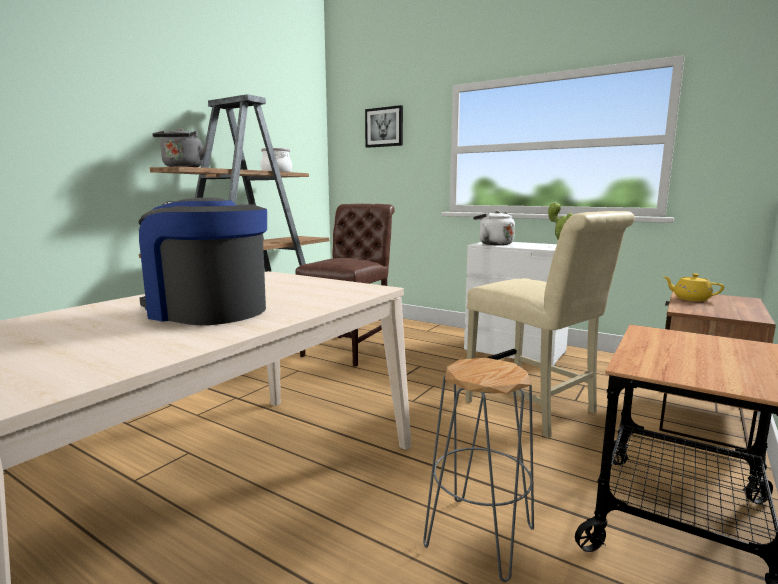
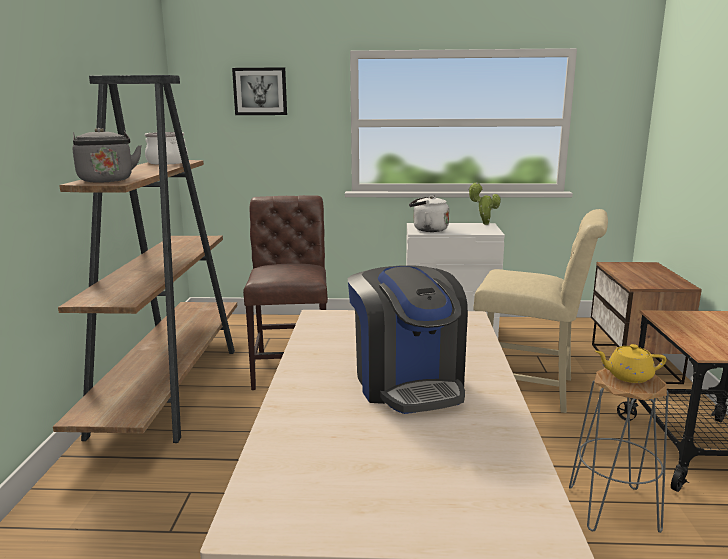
camera: 30 degrees left, 5 degrees up
(207, 311) = (408, 383): coffee machine -> coffee machine turned 105 degrees counterclockwise
(690, 299) = (622, 270): yellow teapot -> yellow teapot (628, 376)

